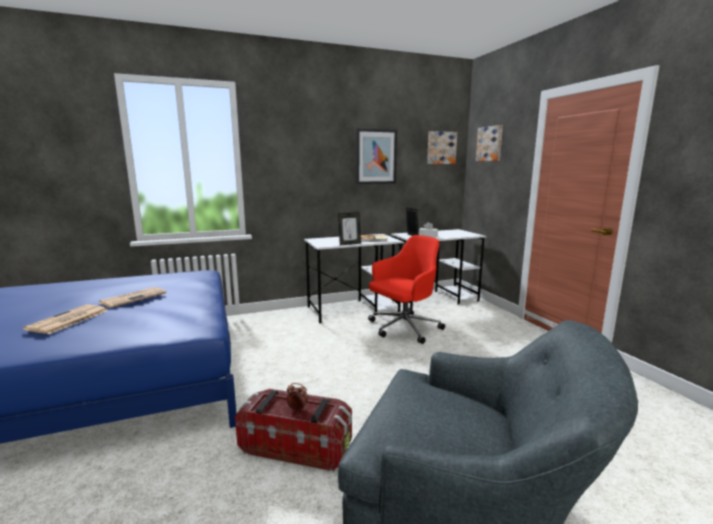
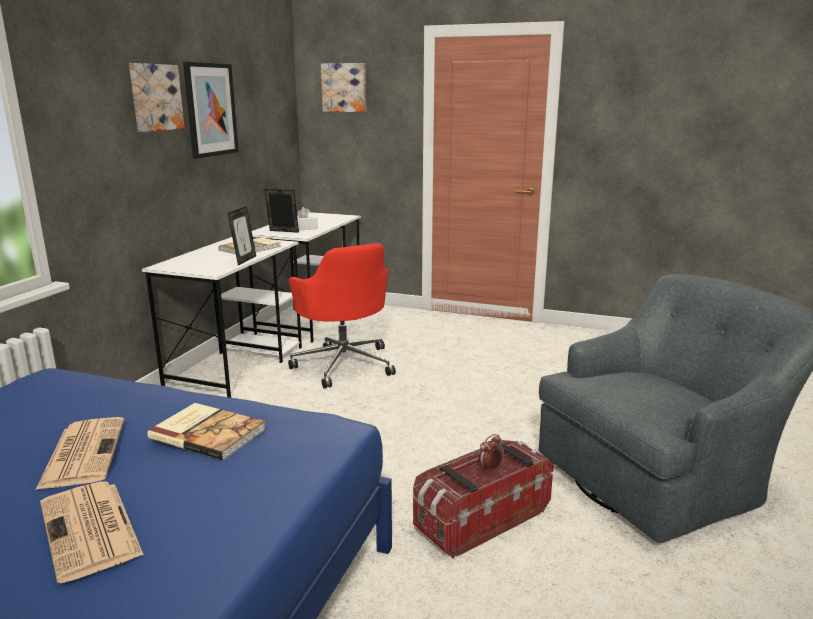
camera: 50 degrees left, 5 degrees up
(166, 307) = (208, 433): none -> book
(403, 328) = (344, 364): red office chair -> red office chair turned 150 degrees clockwise
(441, 148) = (274, 92): picture -> picture (155, 97)

